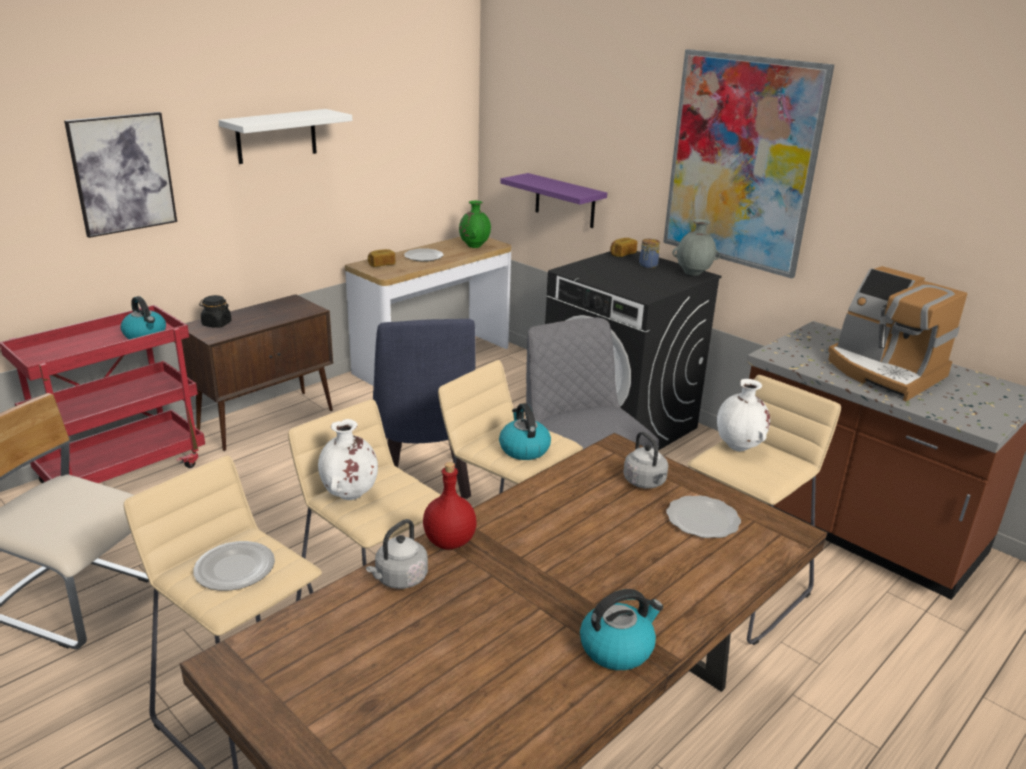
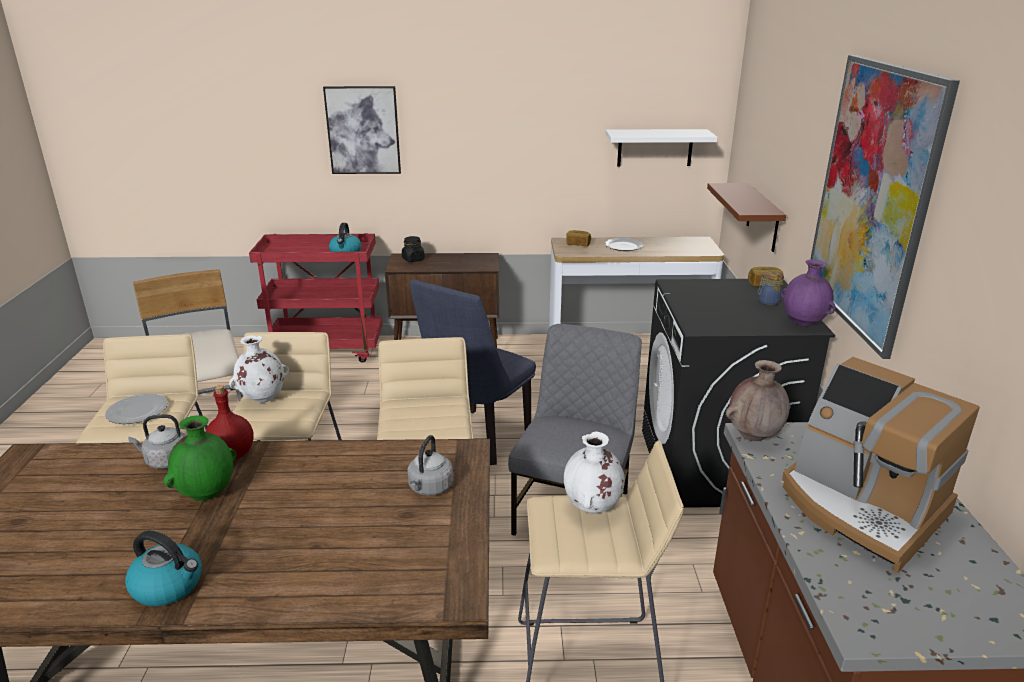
camera: 45 degrees right, 0 degrees up
(276, 136) = (496, 115): white shelf -> white shelf (655, 147)
(474, 246) = (685, 248): green vase -> green vase (207, 494)
(523, 449) = (419, 421): kettle -> none
(565, 201) = (763, 218): purple shelf -> brown shelf
(693, 273) = (803, 323): grey vase -> purple vase
(702, 519) = (410, 541): plate -> none
(775, 355) = (754, 436): none -> brown vase
(883, 371) = (861, 508): coffee machine -> coffee machine turned 45 degrees counterclockwise

